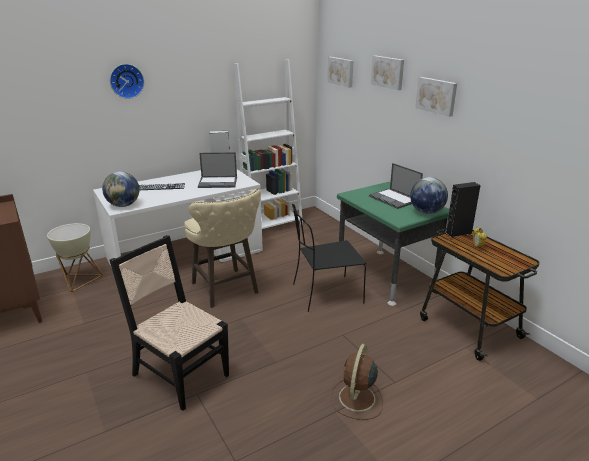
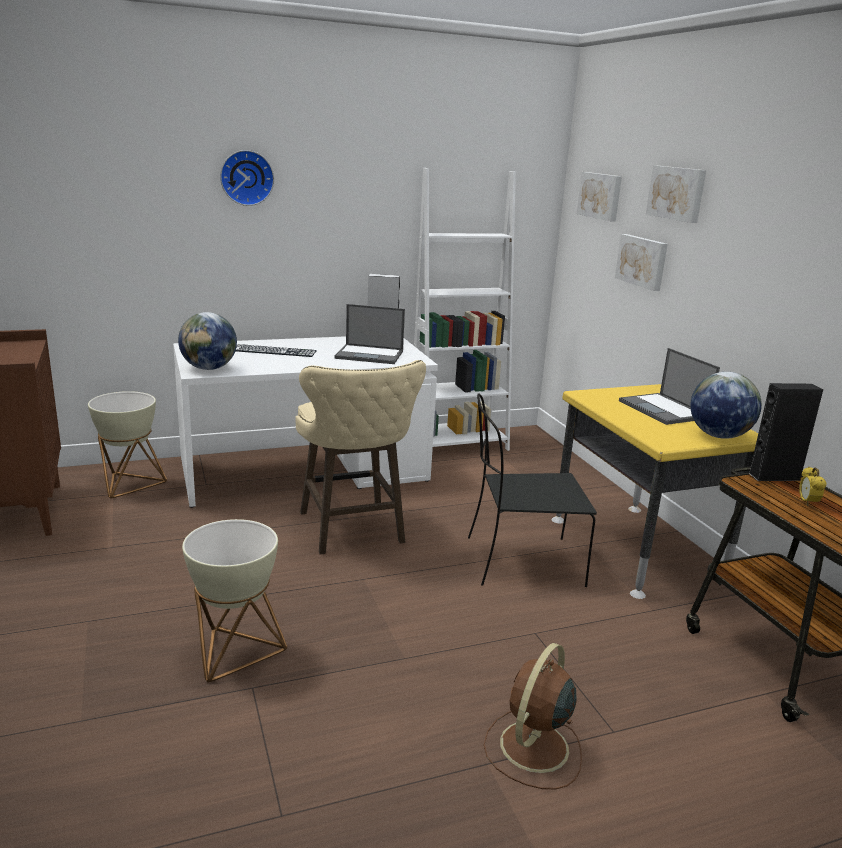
camera: 10 degrees right, 5 degrees down
(181, 375) = (236, 651): chair -> planter
(386, 275) = (637, 547): green desk -> yellow desk
(436, 96) = (758, 231): picture -> picture (642, 261)

